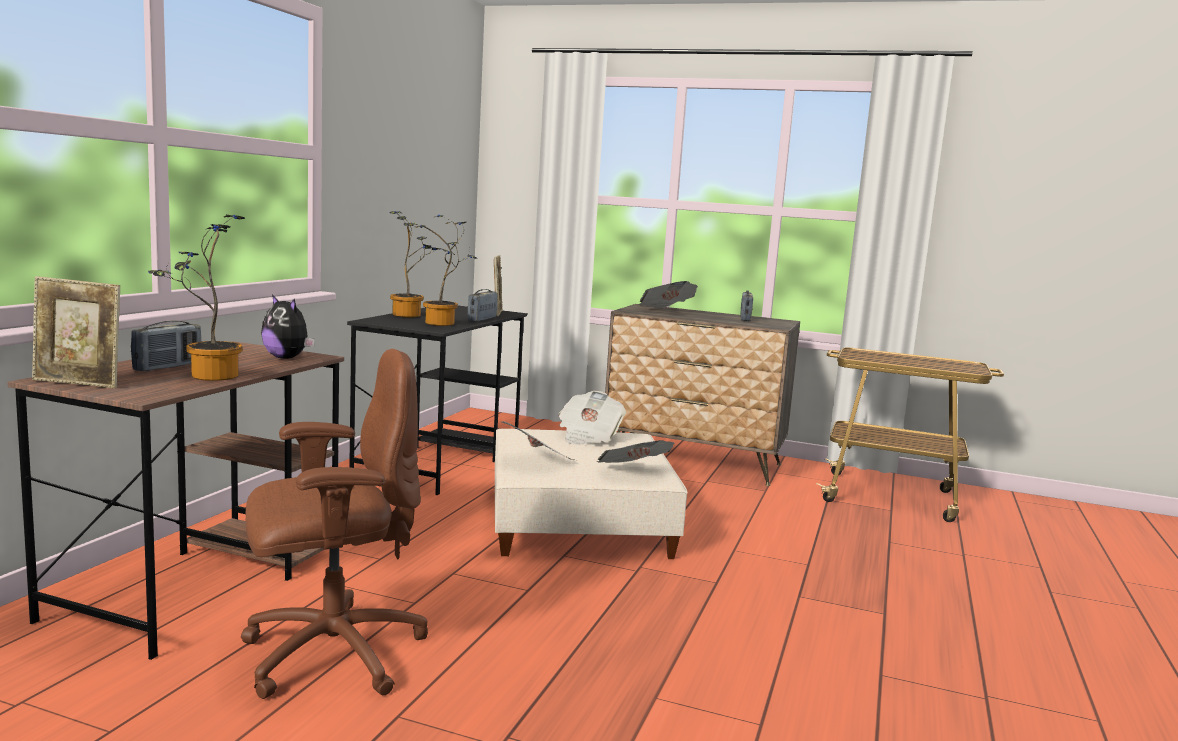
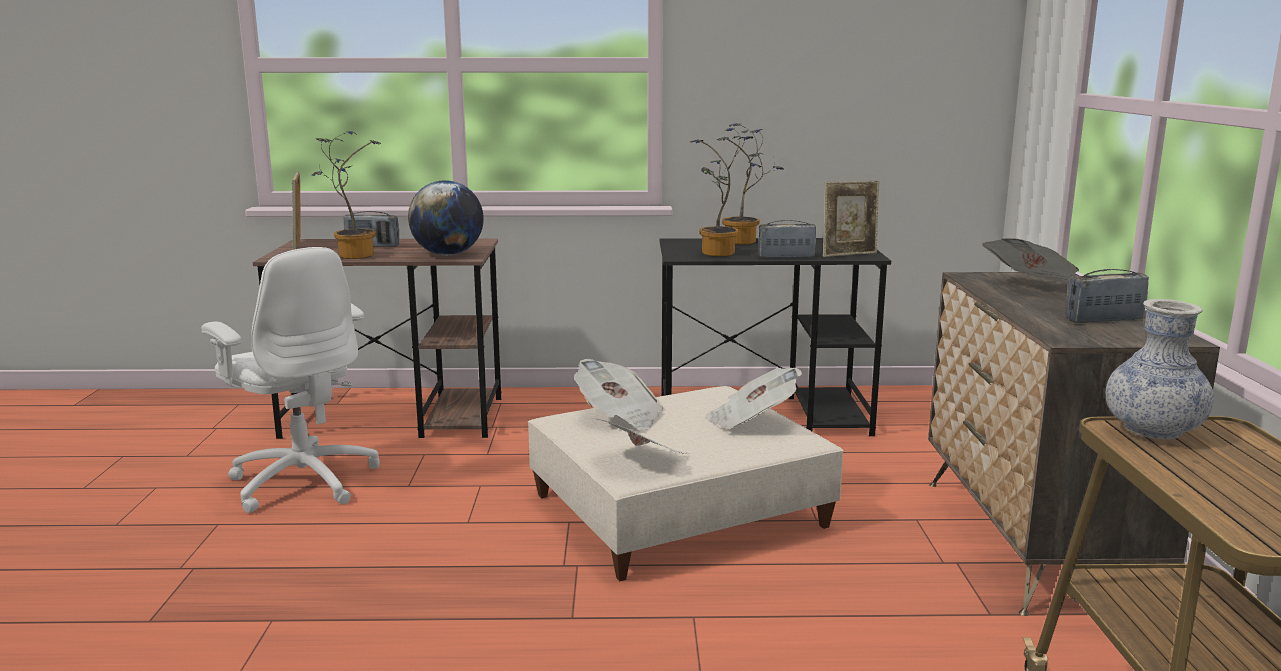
camera: 70 degrees right, 5 degrees up
(287, 358) = (448, 254): plush toy -> globe
(330, 654) = (303, 481): brown office chair -> white office chair
(859, 355) = (1153, 430): none -> vase

